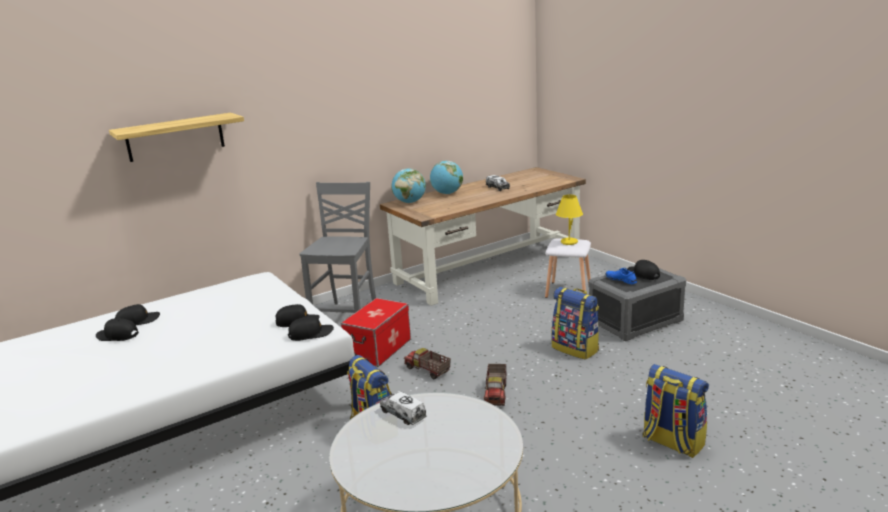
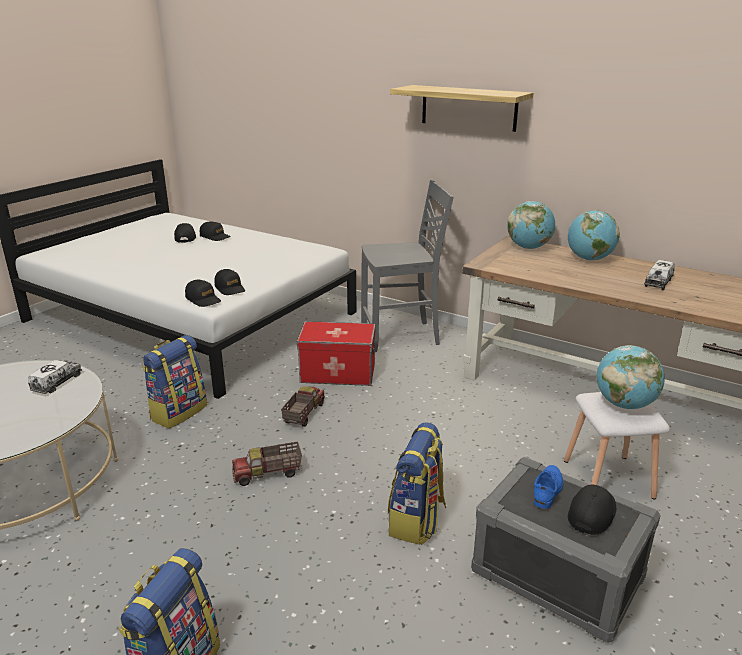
camera: 65 degrees right, 5 degrees up
(175, 137) = (316, 91): shelf -> shelf (468, 108)
(568, 242) = (624, 404): yellow table lamp -> globe

